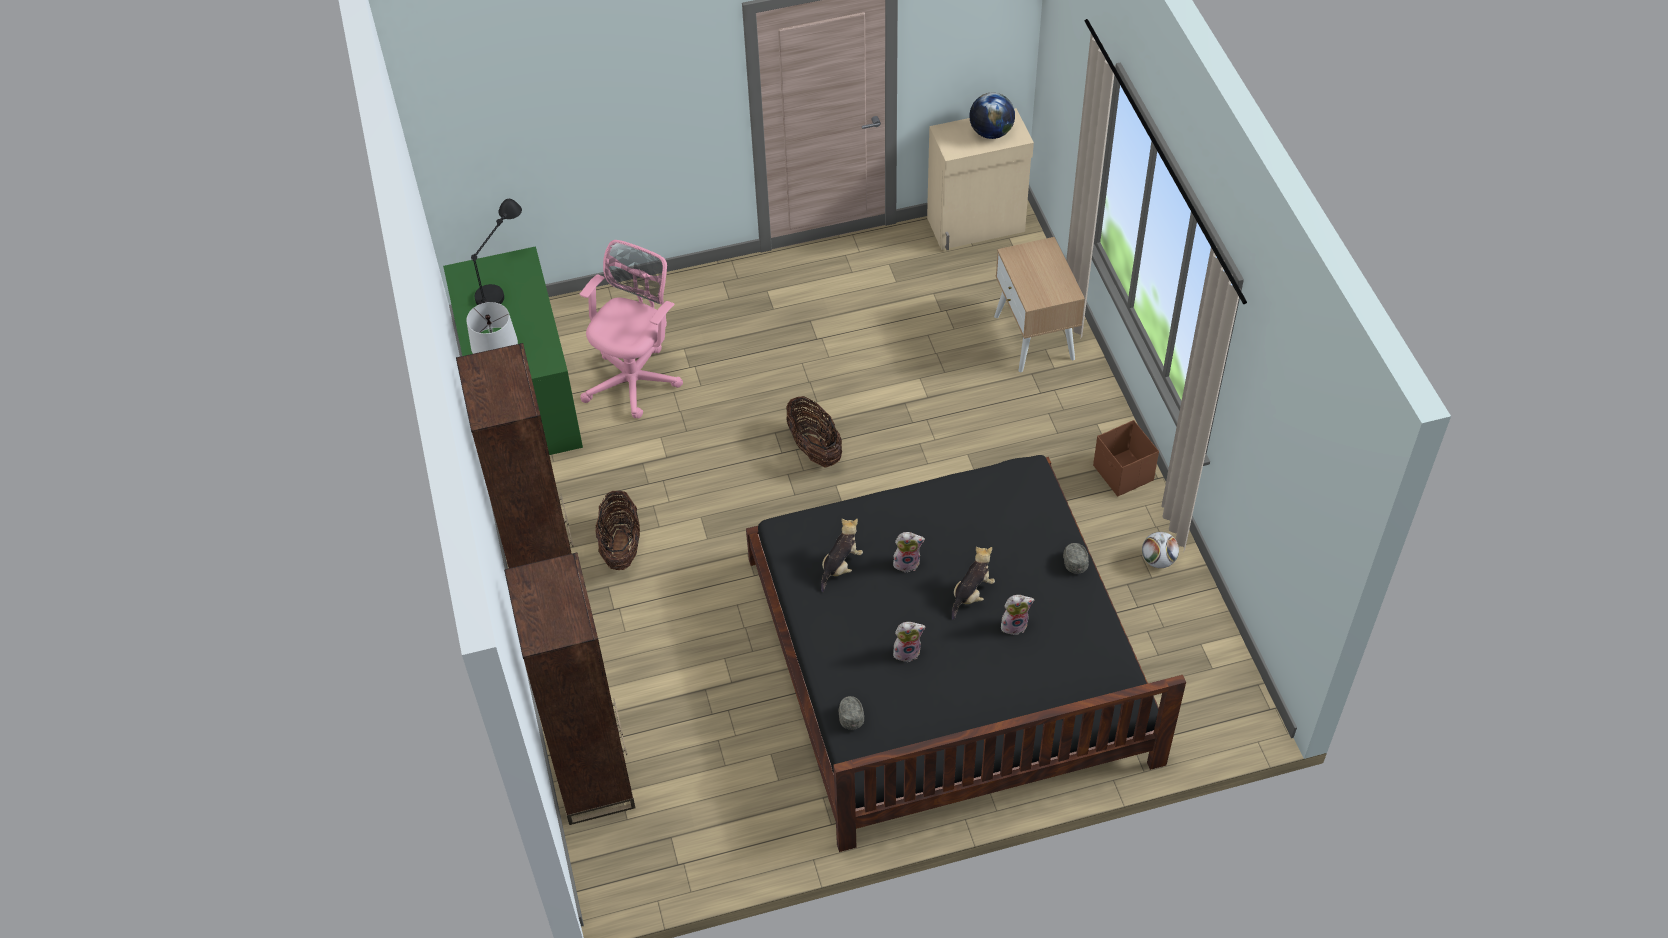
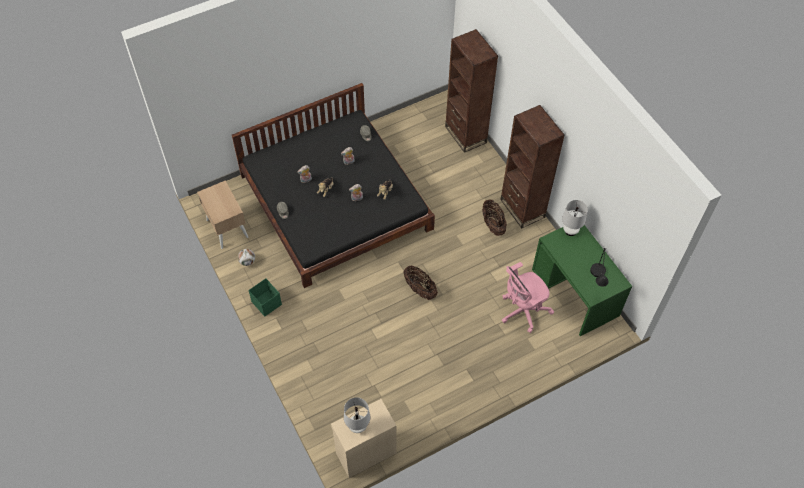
camera: 165 degrees right, 5 degrees up
(635, 379) = (522, 311): pink office chair -> pink office chair turned 45 degrees clockwise
(991, 132) = (357, 426): globe -> white table lamp
(1034, 337) = (320, 376): beige nightstand -> beige nightstand (227, 228)
(1123, 474) = (266, 303): brown storage box -> green storage box

